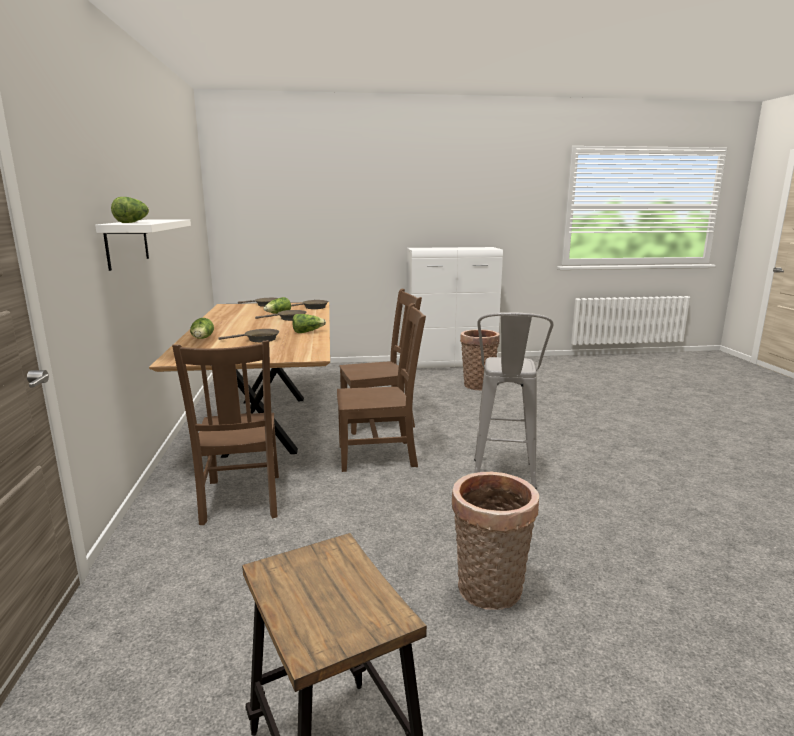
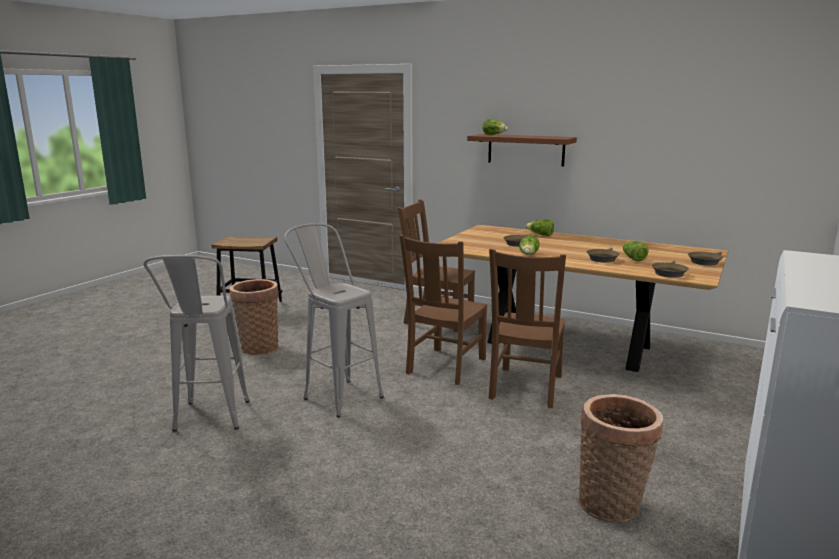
camera: 125 degrees right, 0 degrees up
(127, 243) = (525, 150): white shelf -> brown shelf
(643, 513) = (209, 422): none -> grey stool

